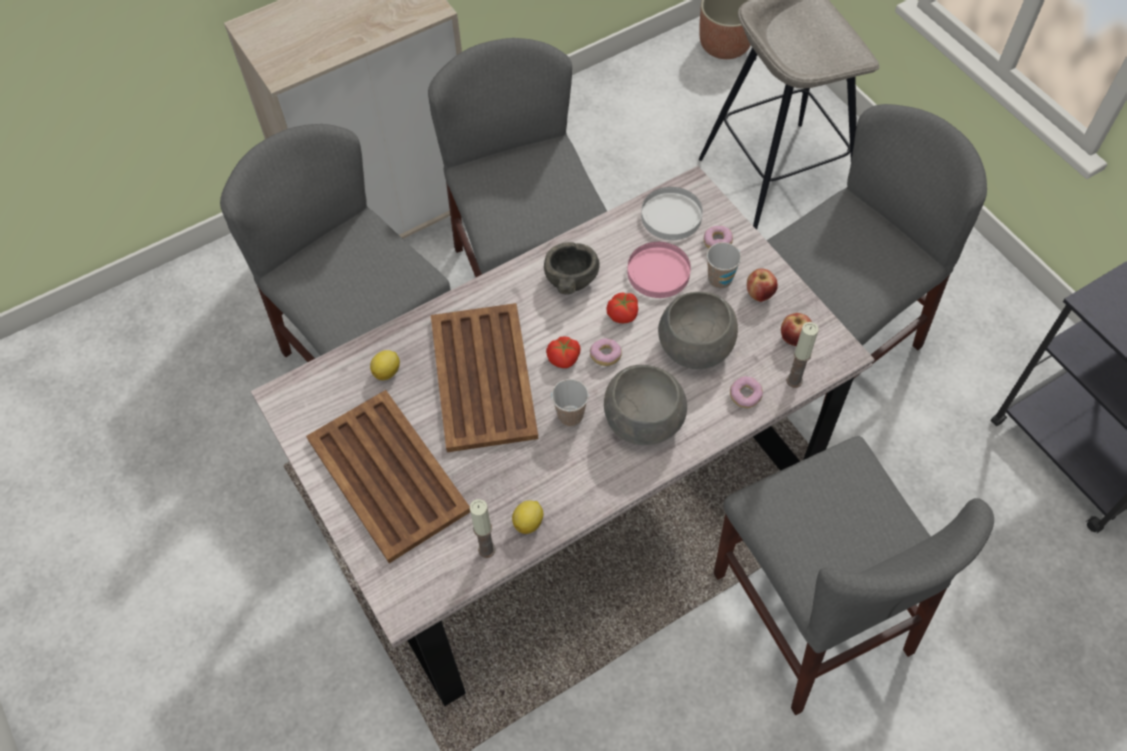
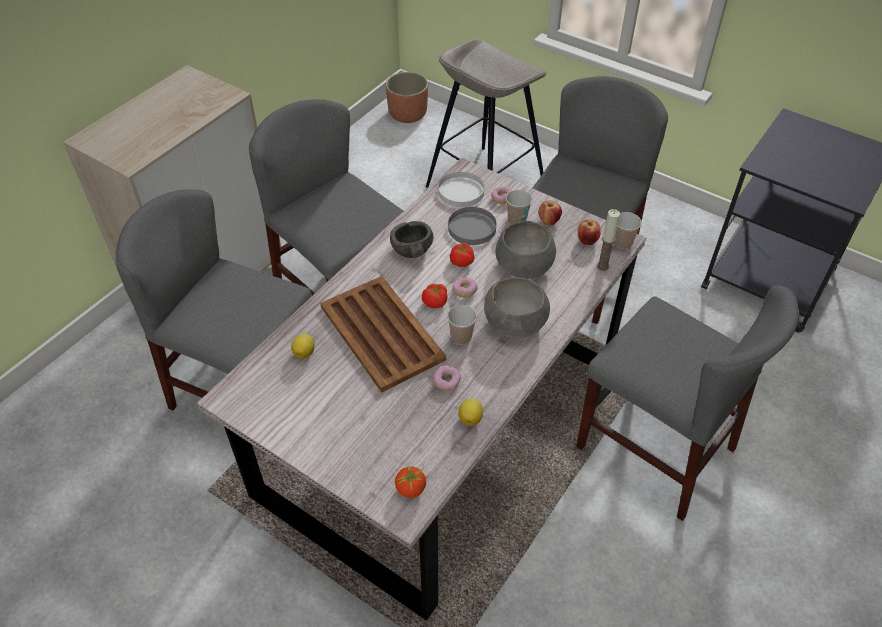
camera: 25 degrees left, 10 degrees down
(388, 476) = (344, 425): brown tray -> none
(422, 581) = (411, 488): none -> tomato
(486, 549) = (449, 448): candle -> none
(658, 272) = (472, 228): pink plate -> grey plate
(745, 396) = (576, 285): donut -> donut (446, 382)
(838, 357) = (622, 243): none -> cup

